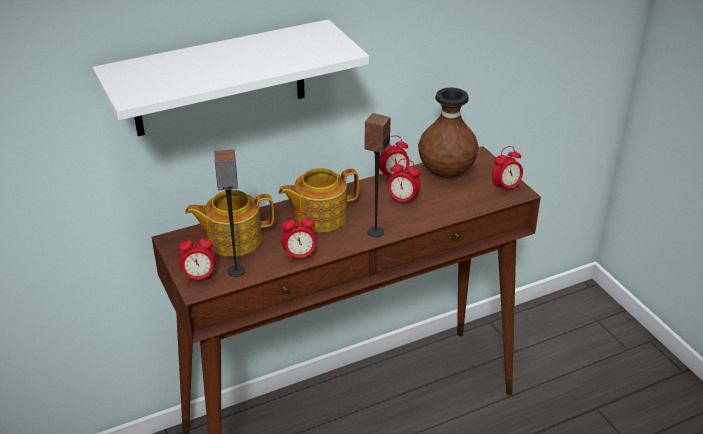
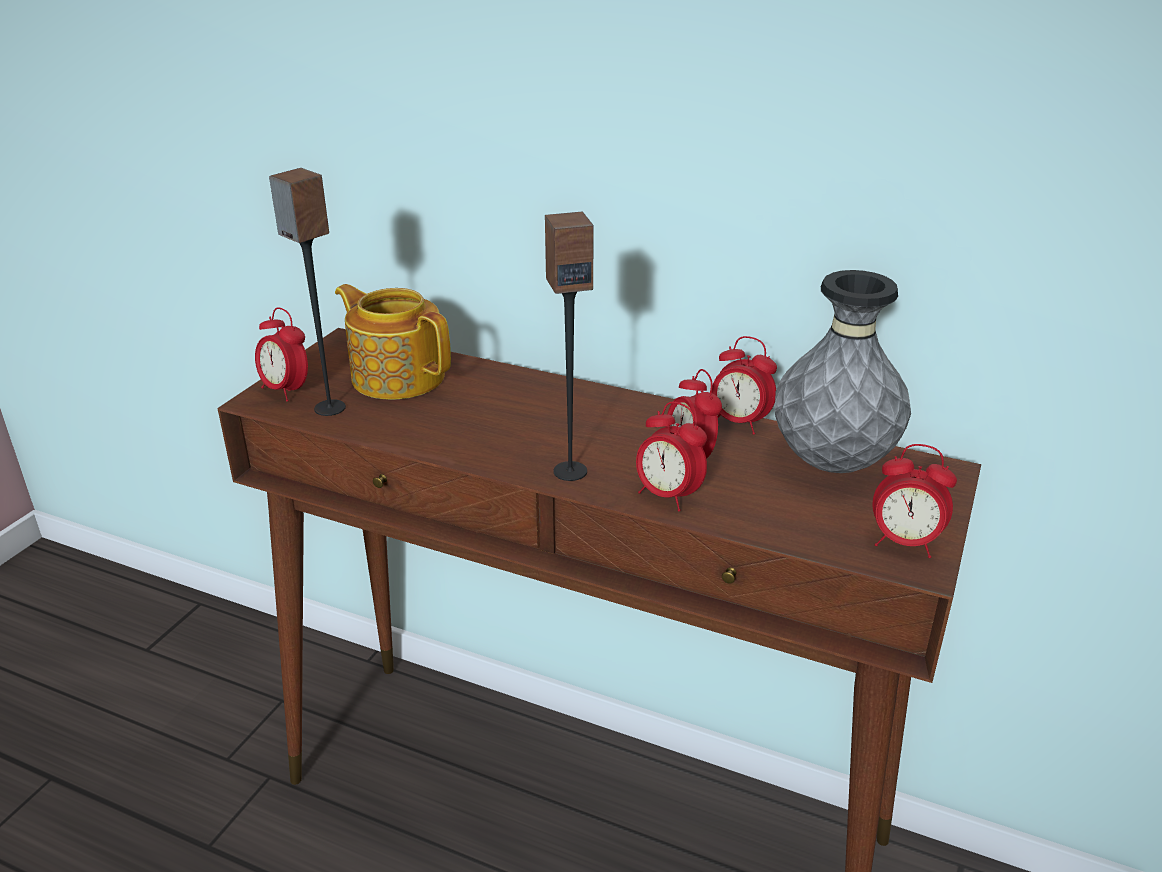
camera: 50 degrees right, 5 degrees down
(219, 79) = (461, 99): white shelf -> none
(300, 256) = (423, 438): alarm clock -> alarm clock (668, 496)
(319, 216) = (540, 411): teapot -> none
(446, 173) = (833, 464): brown vase -> grey vase

